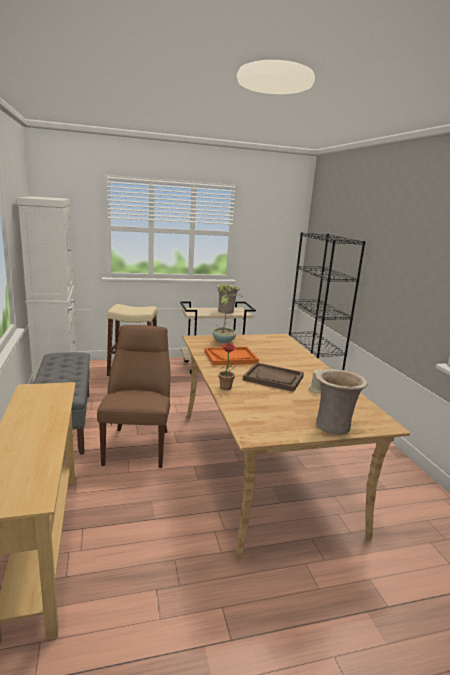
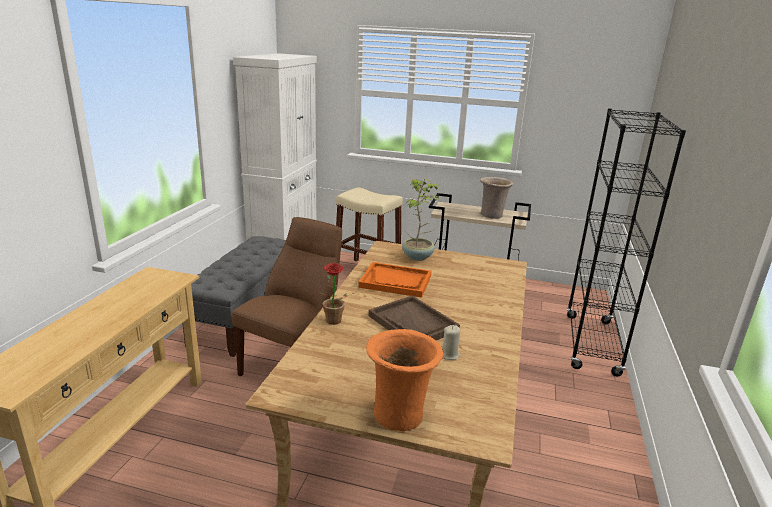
camera: 30 degrees right, 5 degrees up
(333, 426) = (400, 414): beige vase -> orange vase

